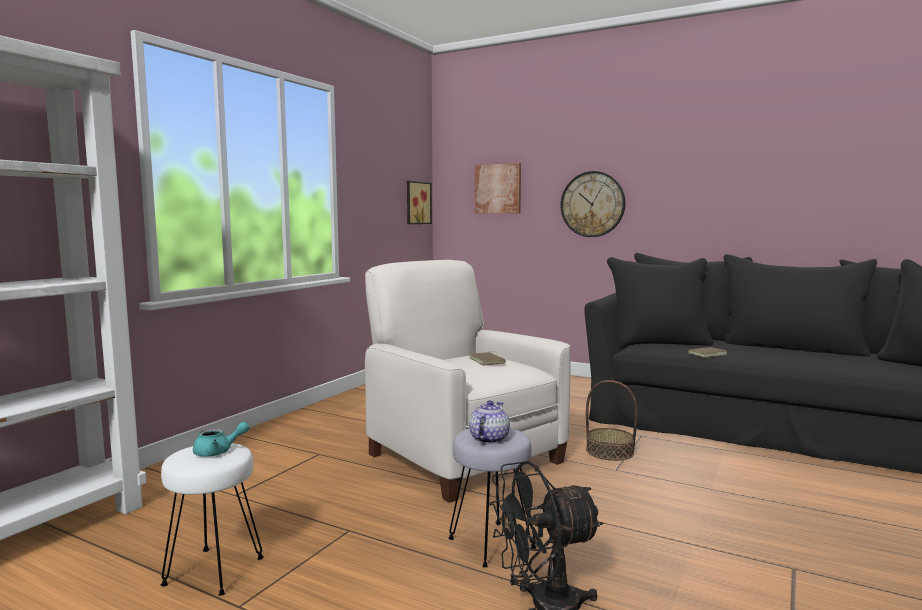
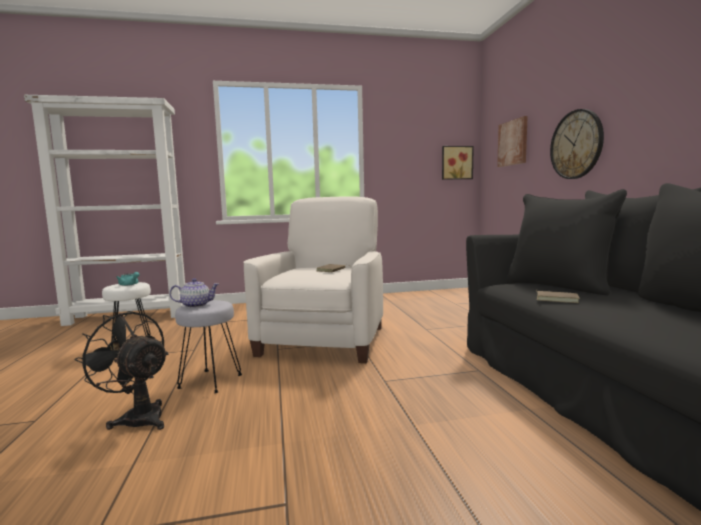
camera: 50 degrees right, 0 degrees up
(610, 451) = (418, 370): basket -> none

